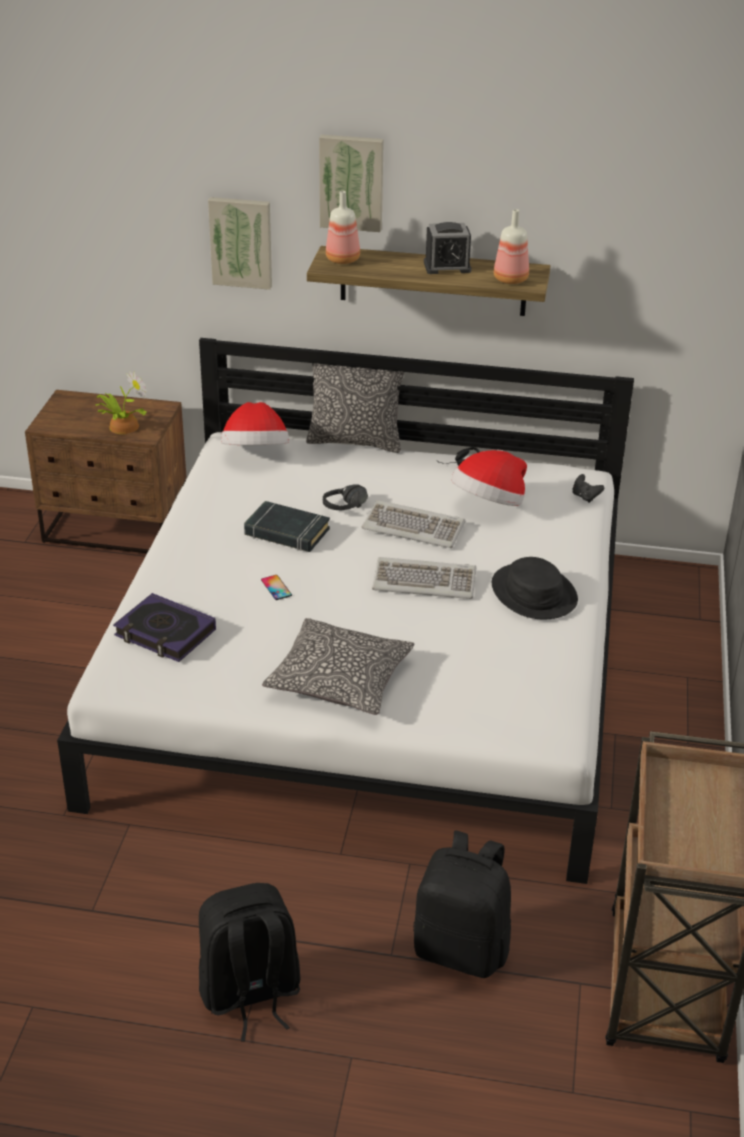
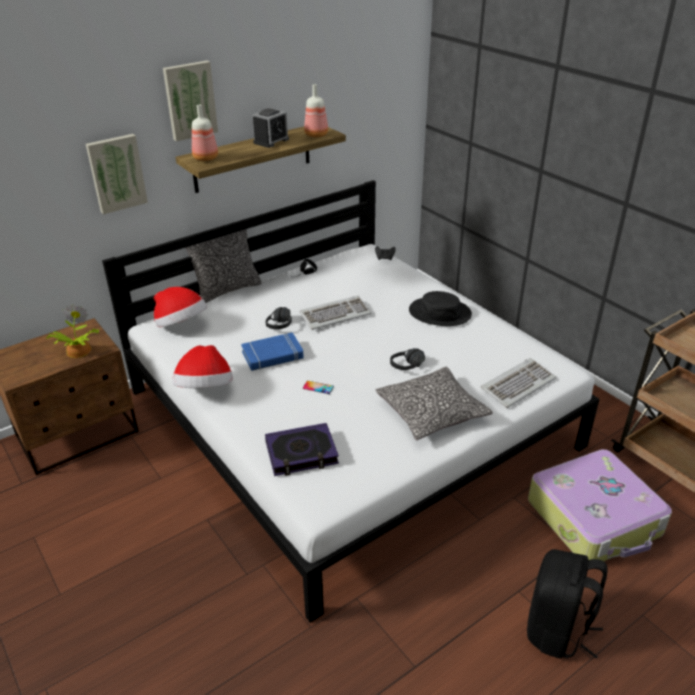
camera: 45 degrees left, 0 degrees up
(286, 532) = (273, 355): black book -> blue book
(395, 628) = (410, 368): none -> black headphones
(424, 581) = (385, 337): keyboard -> keyboard (517, 384)
(462, 949) = (595, 518): black backpack -> suitcase
(489, 504) = (350, 284): hat -> hat (205, 389)

